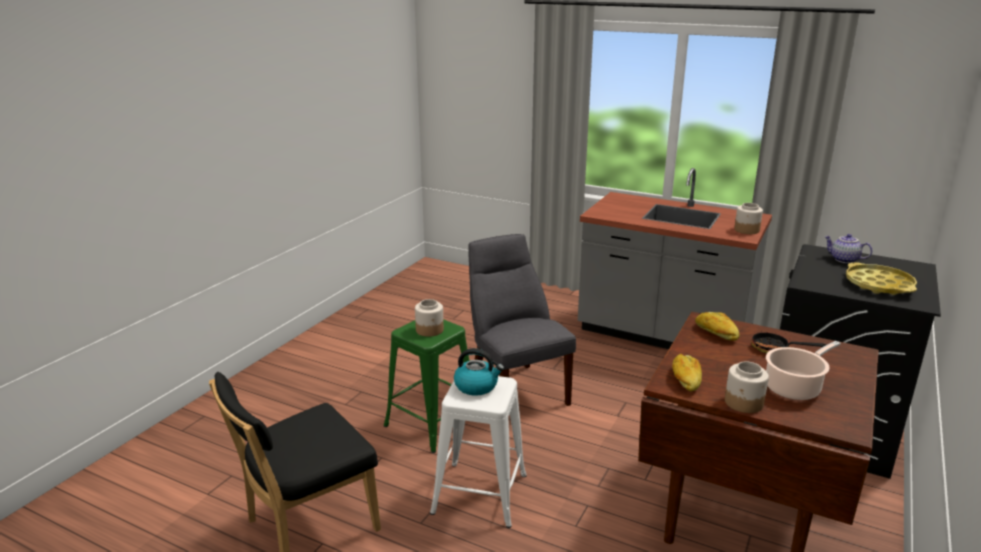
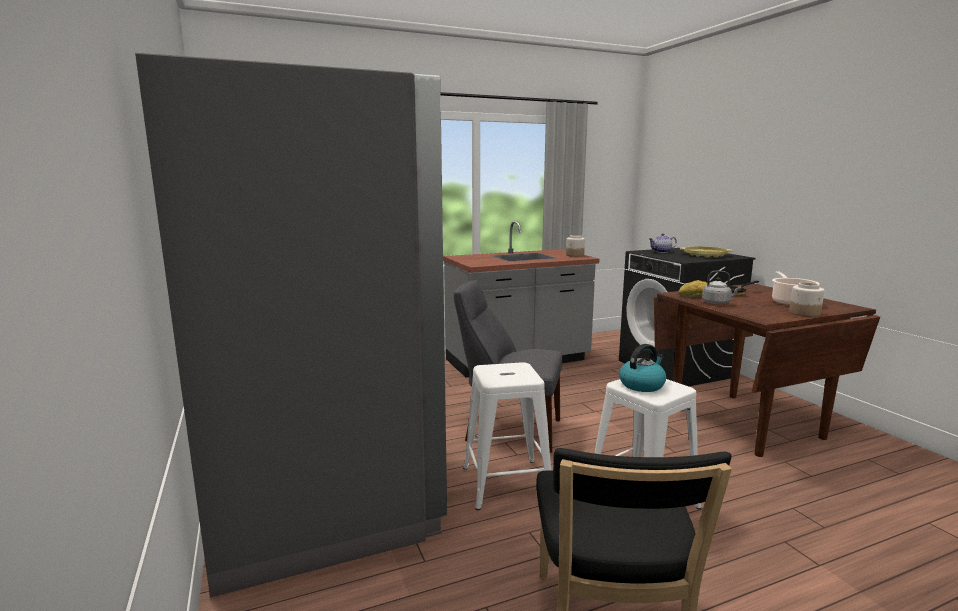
camera: 50 degrees left, 10 degrees down
(336, 366) = (321, 495): none -> grey fridge
(430, 330) = (509, 373): jar -> none
(432, 423) = (506, 483): green stool -> white stool
(685, 379) = (760, 315): bread -> none
(701, 348) = (717, 303): none -> grey kettle

